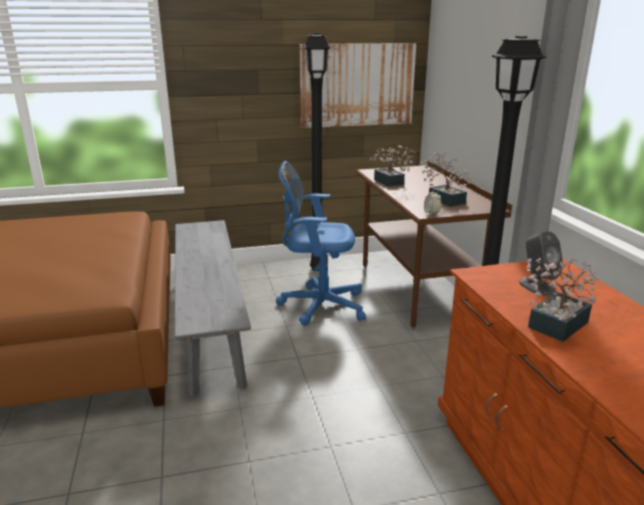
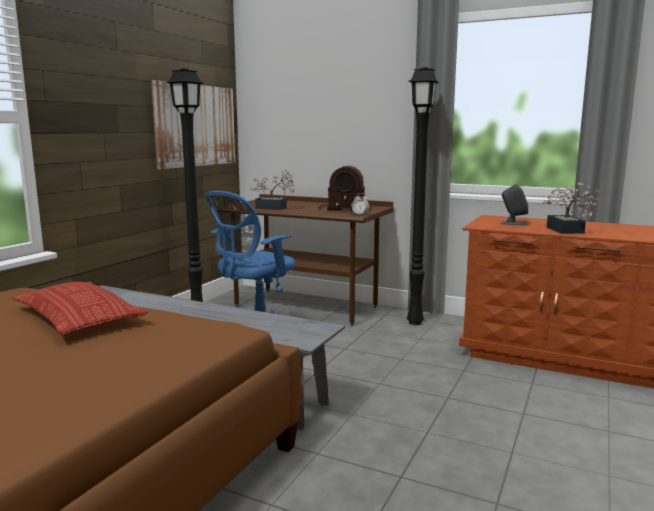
camera: 50 degrees left, 10 degrees down
(92, 247) = (78, 317): none -> pillow
(444, 199) = (341, 209): potted plant -> radio

